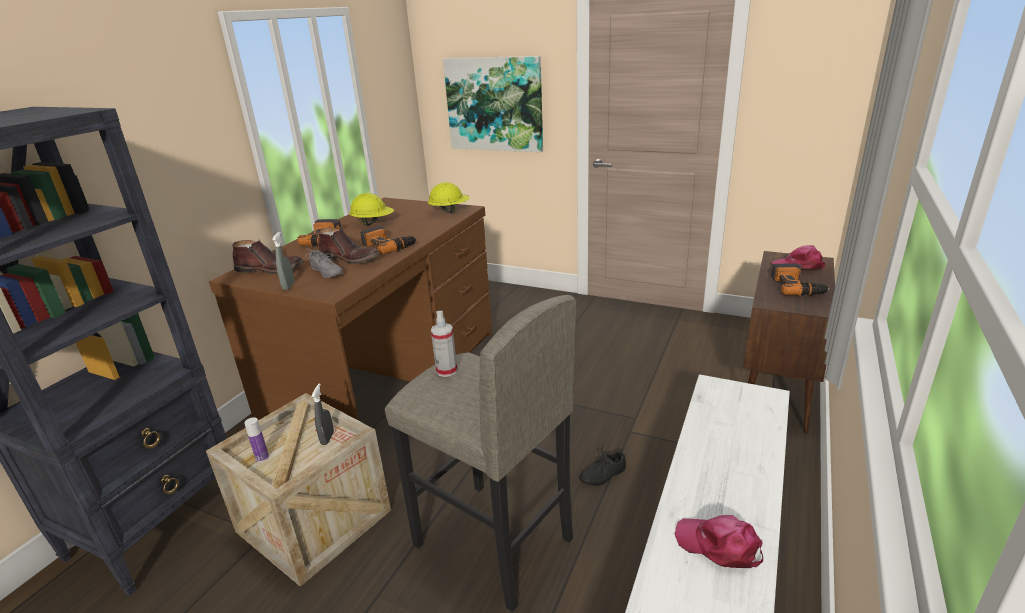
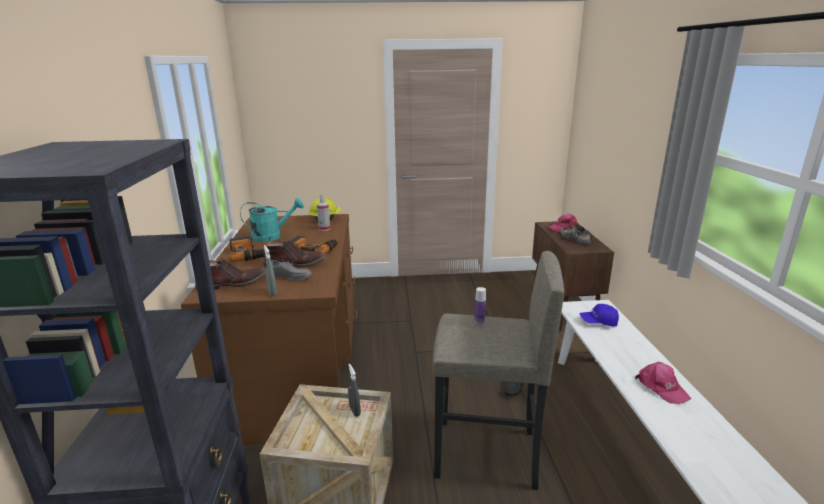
camera: 30 degrees left, 5 degrees down
(262, 457) = (315, 442): bottle -> bottle (479, 321)
(373, 223) = (272, 236): yellow hard hat -> turquoise watering can
(446, 371) = (457, 326): spray bottle -> spray bottle (324, 229)
(494, 104) = (316, 136): picture -> none
(719, 545) = (661, 387): pink cap -> pink cap turned 120 degrees counterclockwise
(731, 420) = (598, 322): none -> blue cap
(797, 286) = (575, 239): power drill -> shoe

